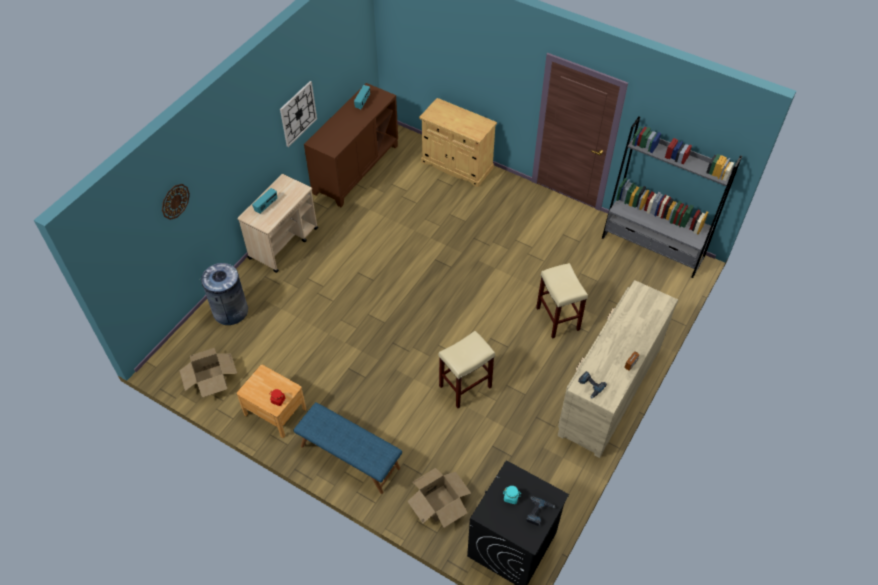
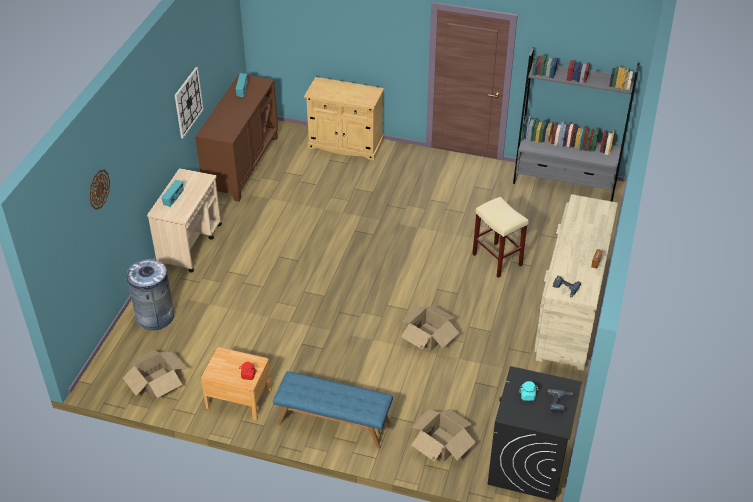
camera: 15 degrees left, 10 degrees down
(465, 387) = (428, 337): beige stool -> cardboard box

